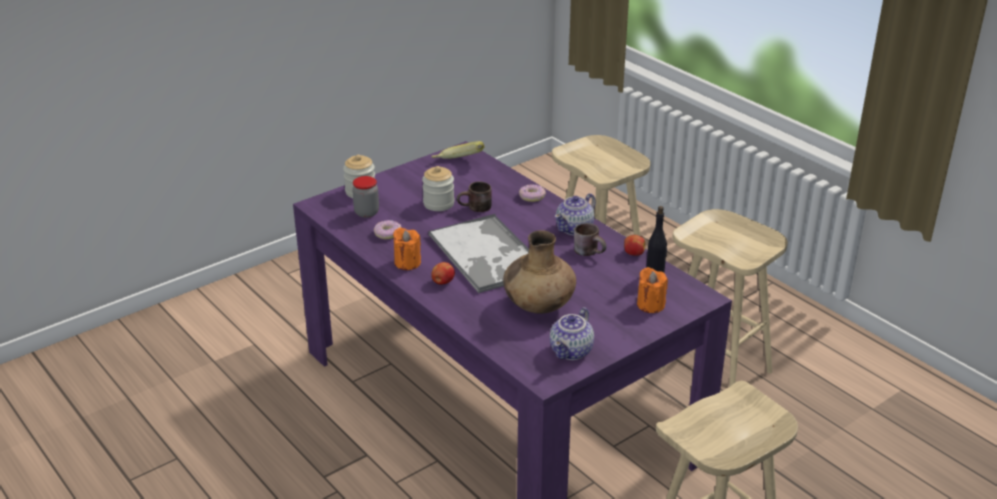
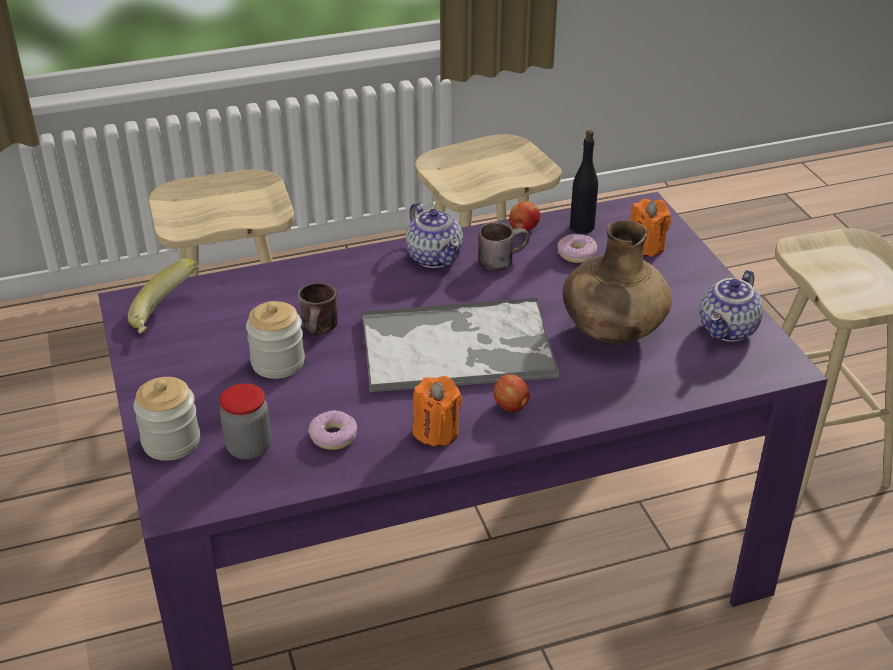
camera: 70 degrees left, 5 degrees up
(532, 196) = (322, 271): donut -> donut (576, 254)
(572, 352) = (729, 330): teapot -> teapot turned 75 degrees clockwise

